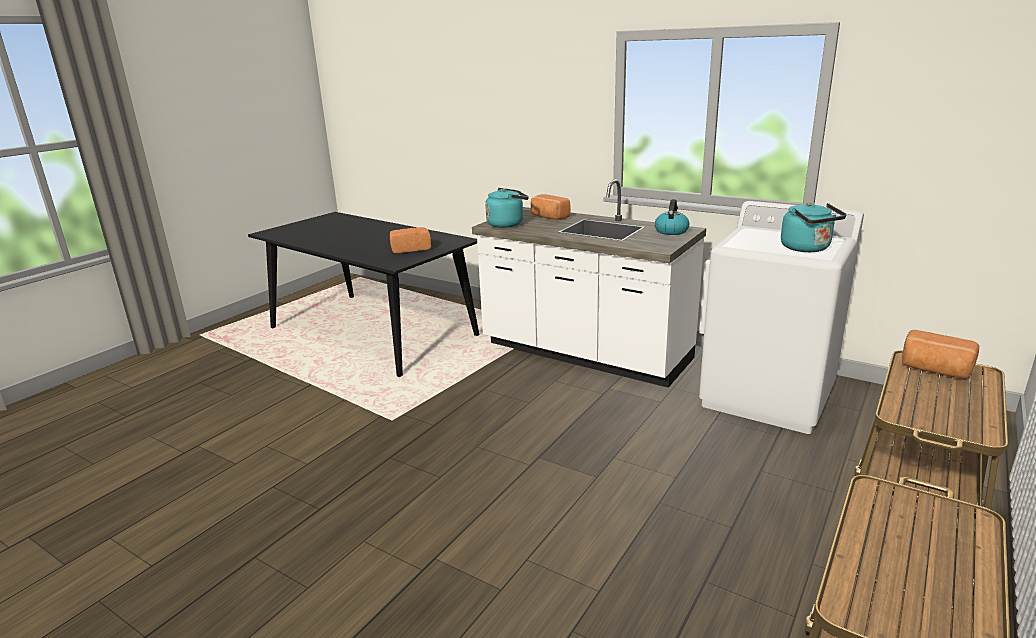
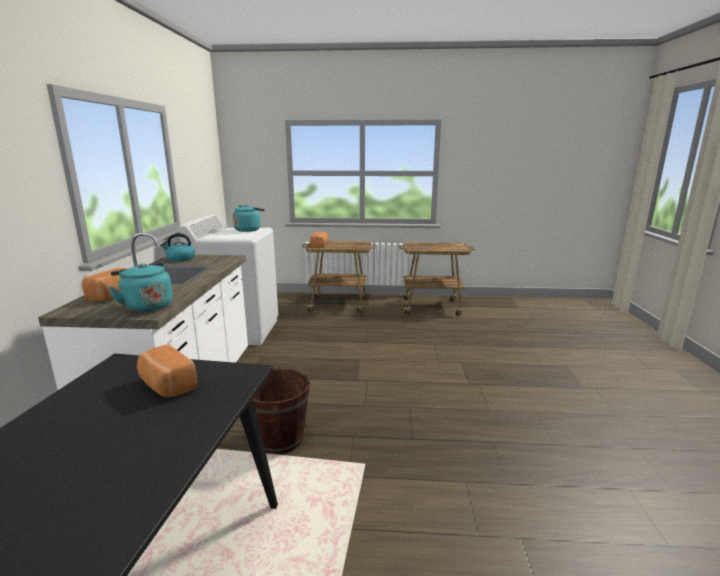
camera: 120 degrees left, 5 degrees down
(473, 389) = (279, 438): none -> brown bucket

